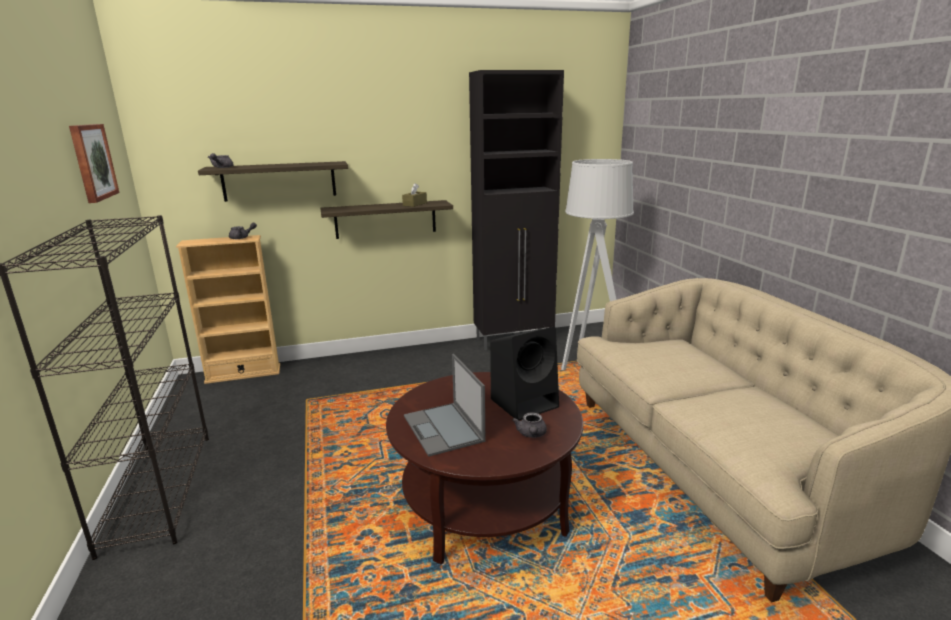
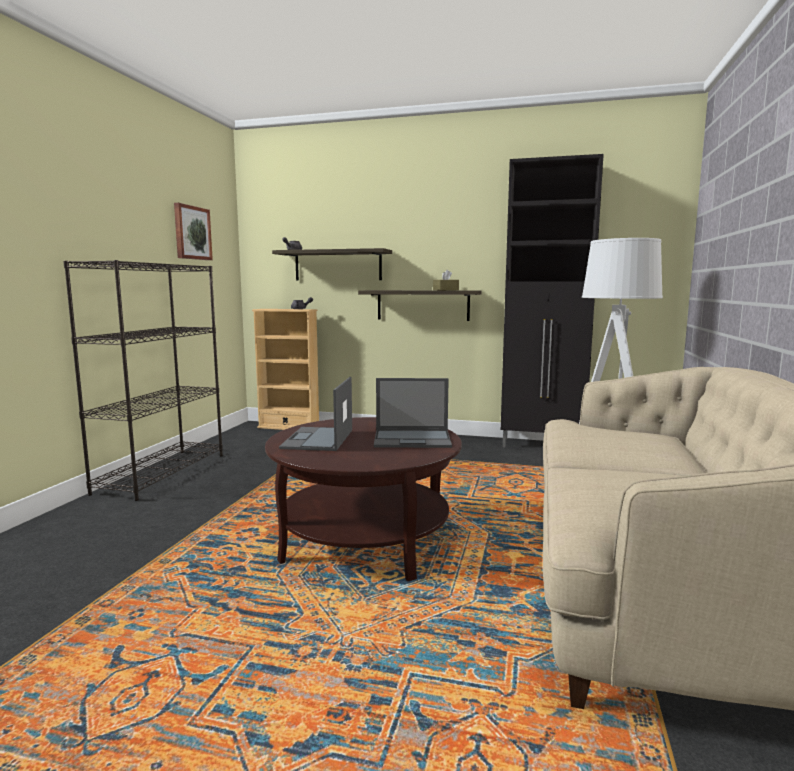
camera: 30 degrees right, 10 degrees down
(525, 402) = (413, 439): black speaker -> laptop
(531, 434) = (382, 455): grey teapot -> none

